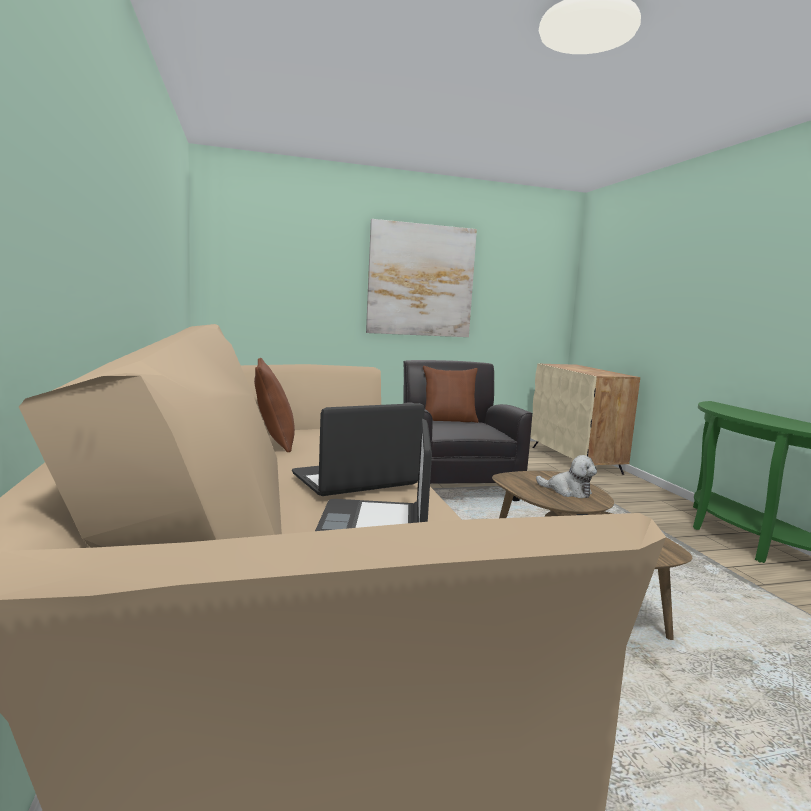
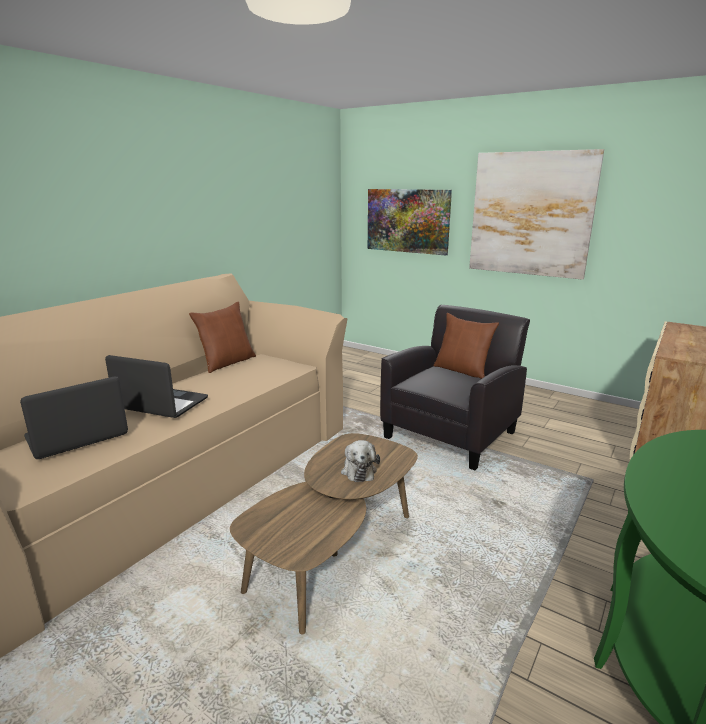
camera: 50 degrees right, 10 degrees up
(290, 283) = (407, 221): none -> picture

